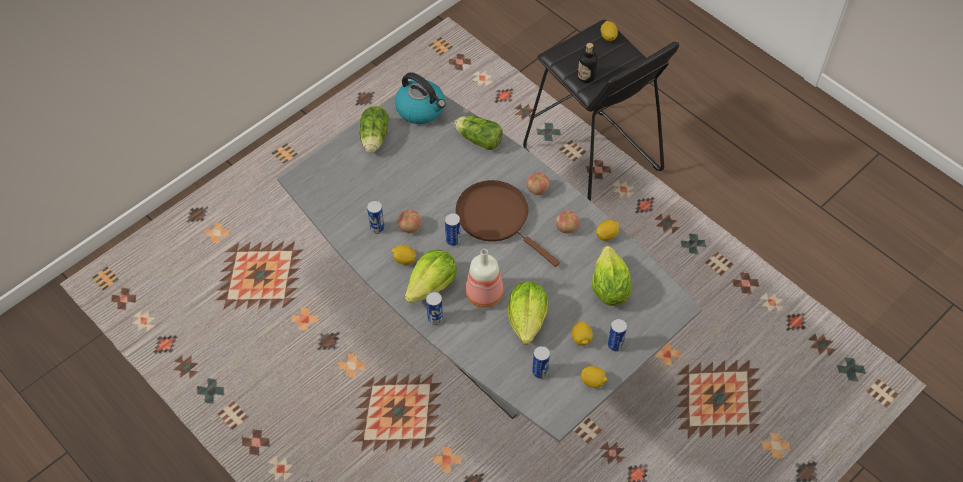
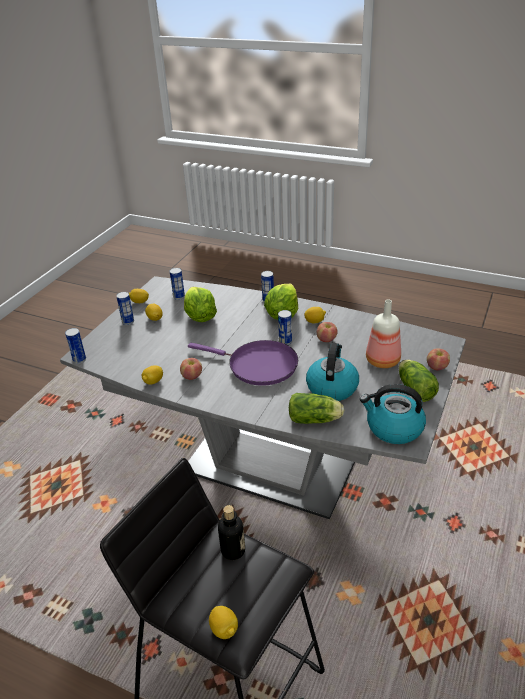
camera: 160 degrees right, 20 degrees down
(377, 228) = (352, 332): can -> can (79, 360)
(443, 167) = (332, 387): none -> kettle
(485, 294) = (239, 320): bottle -> bottle (381, 361)
(496, 217) = (258, 366): brown frying pan -> purple frying pan
(537, 190) = (232, 396): apple -> apple (437, 367)
(609, 288) = (141, 349): lettuce -> none

